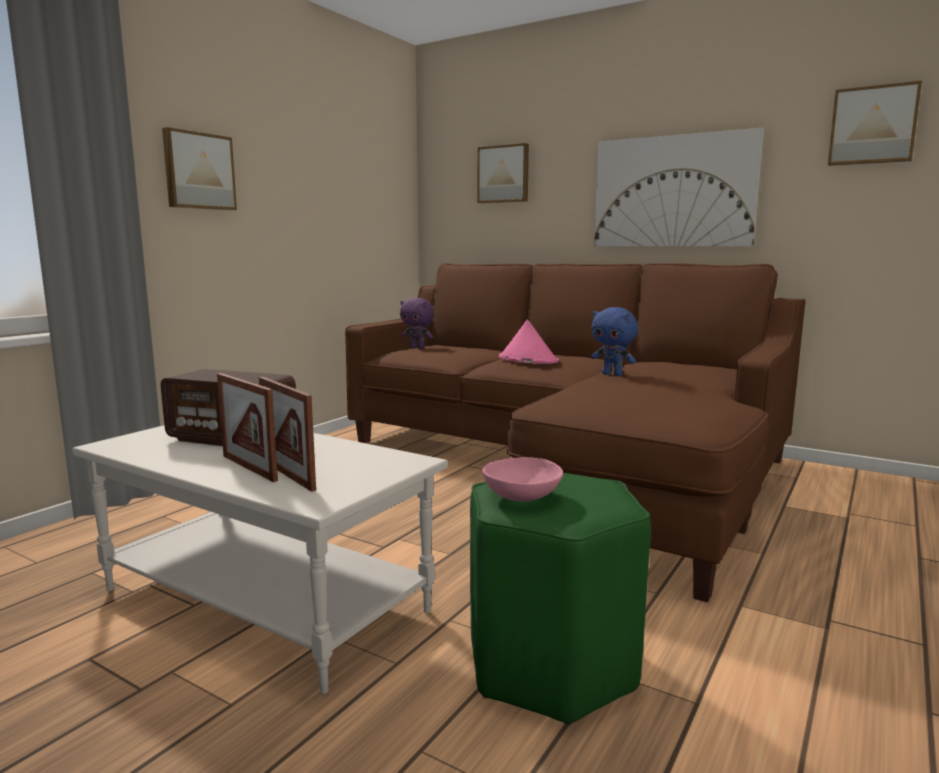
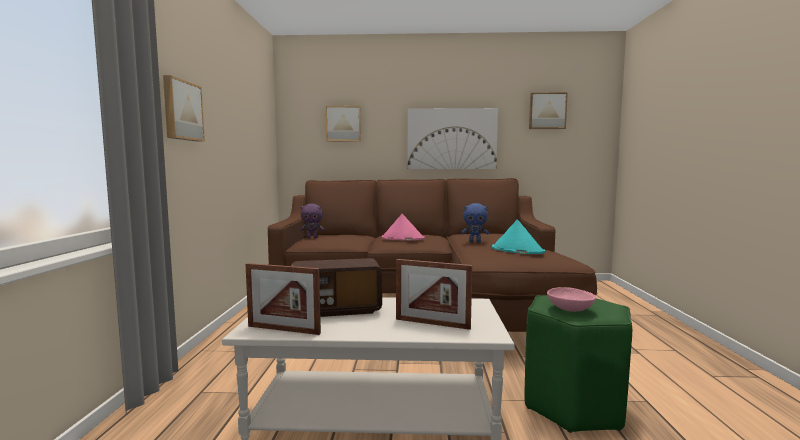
camera: 30 degrees left, 5 degrees down
(249, 468) = (397, 324): picture frame -> picture frame (283, 330)
(634, 394) = (517, 250): none -> turquoise hat

